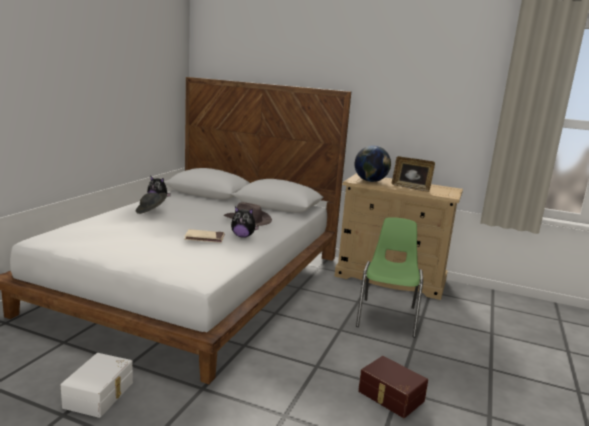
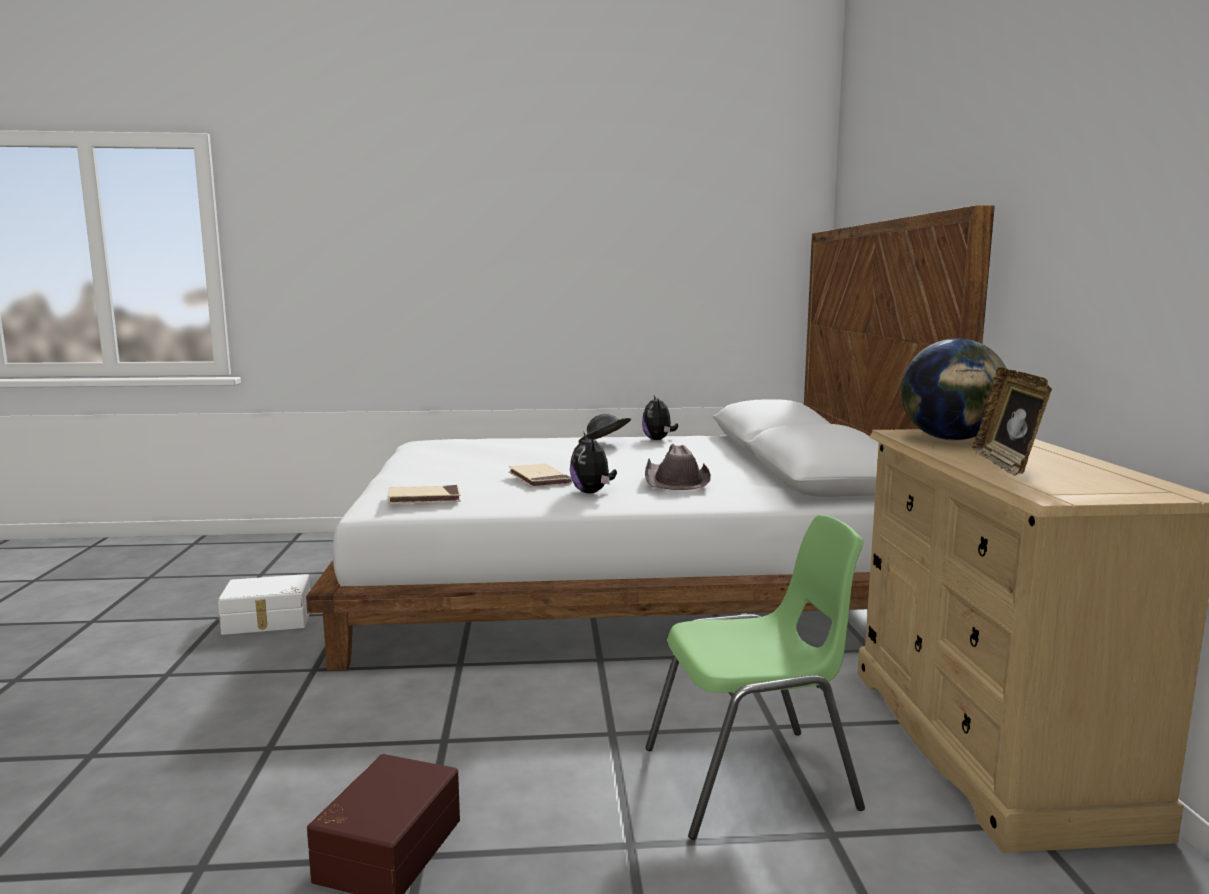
camera: 65 degrees right, 5 degrees down
(204, 266) = (424, 499): none -> beige book

